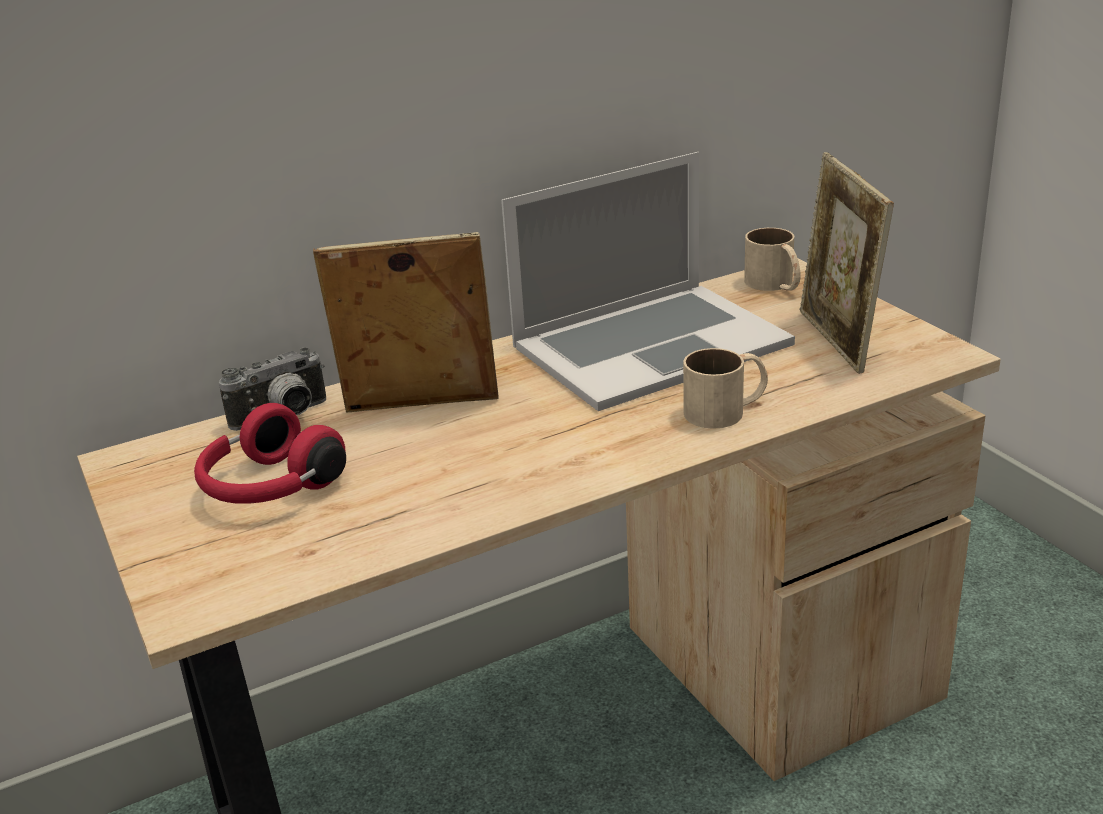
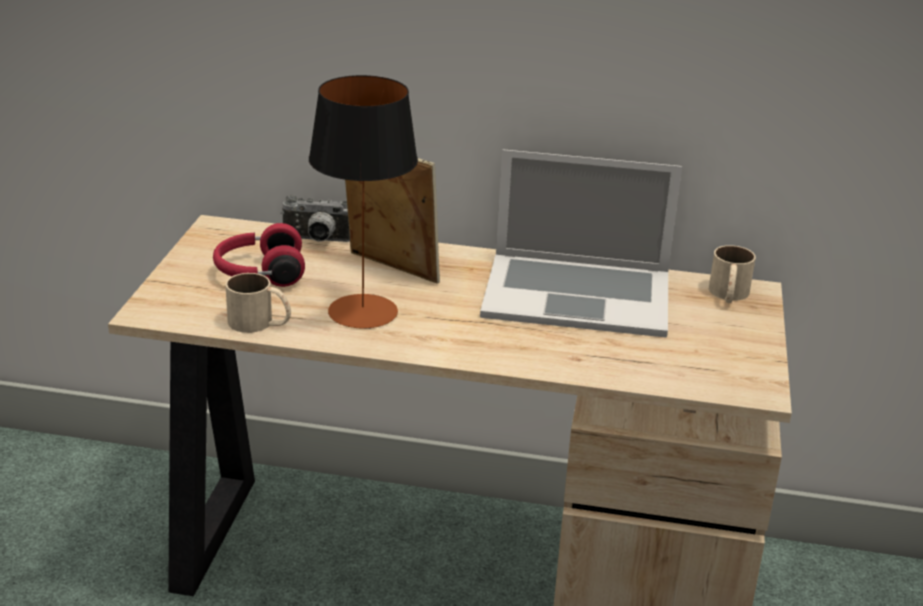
camera: 35 degrees right, 0 degrees up
(465, 468) = (362, 312): none -> table lamp
(726, 410) = (553, 353): beige mug -> beige mug (260, 323)
(837, 341) = (699, 349): picture frame -> none

